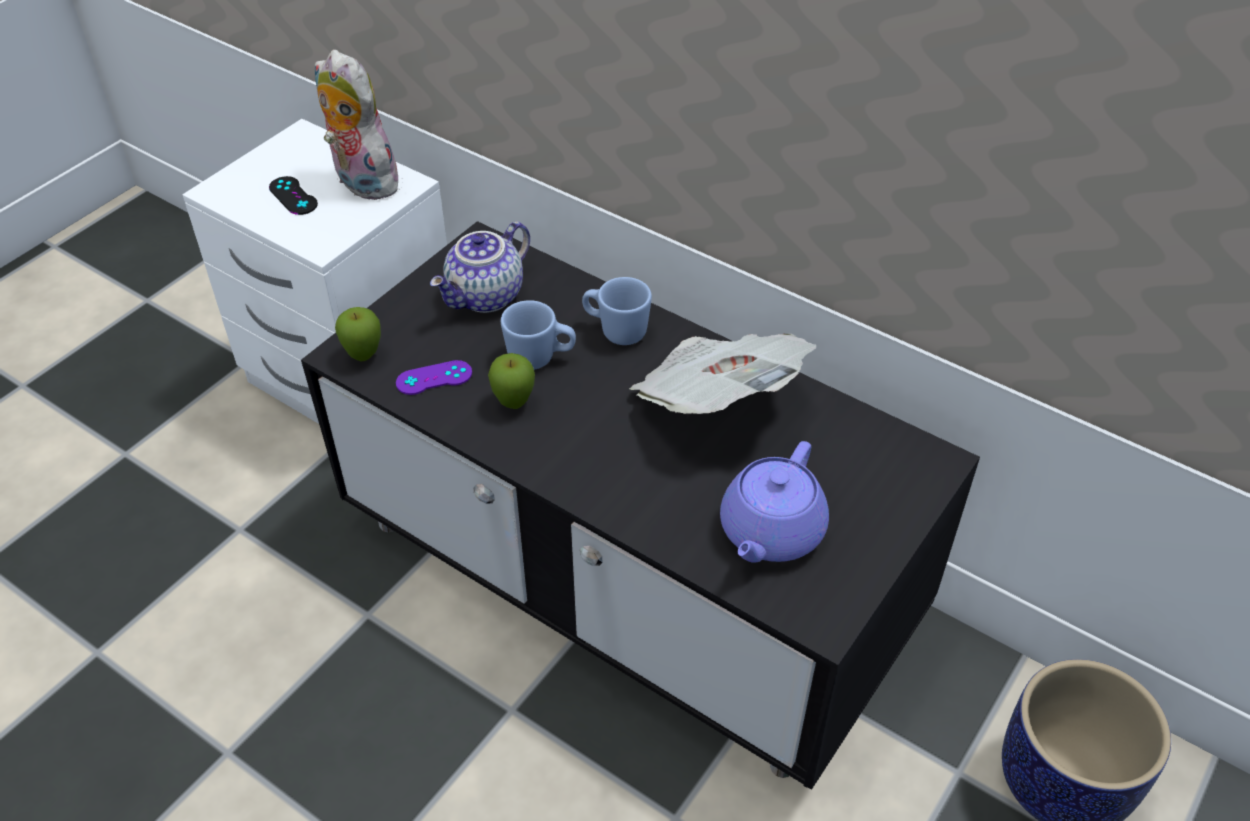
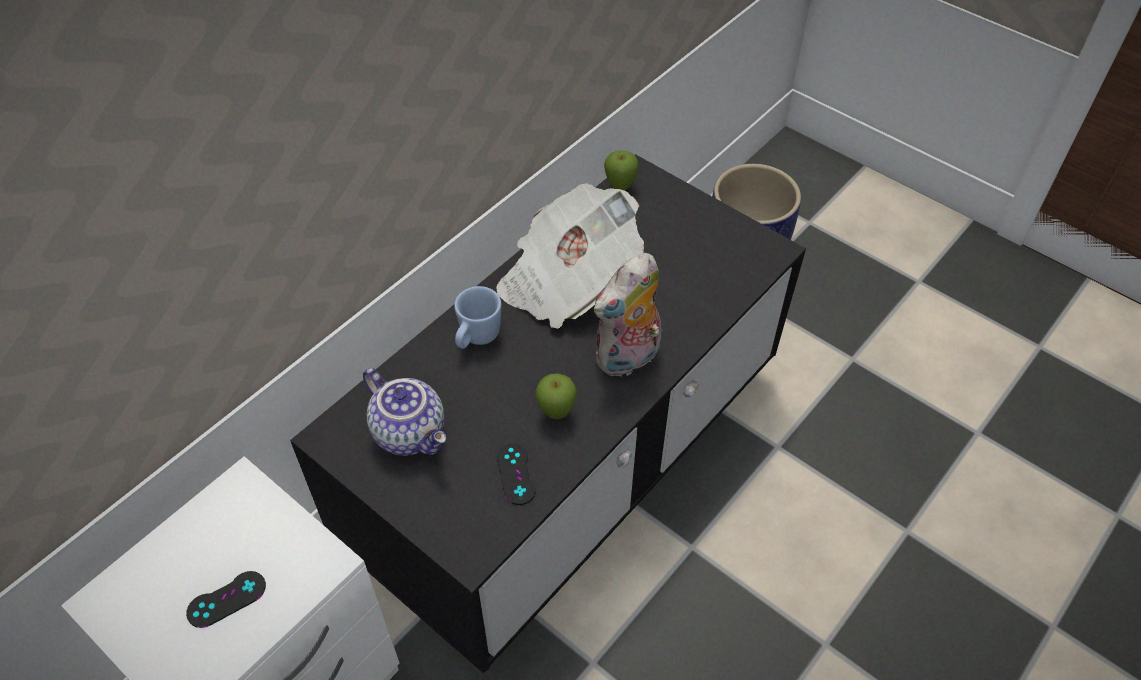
camera: 85 degrees left, 5 degrees up
(361, 182) = (223, 529): plush toy -> plush toy (628, 359)
(364, 356) = (477, 534): apple -> apple (620, 188)
(434, 378) = (516, 474): purple game controller -> black game controller
(540, 358) = (502, 393): blue mug -> none
(770, 532) = (699, 266): purple teapot -> none

